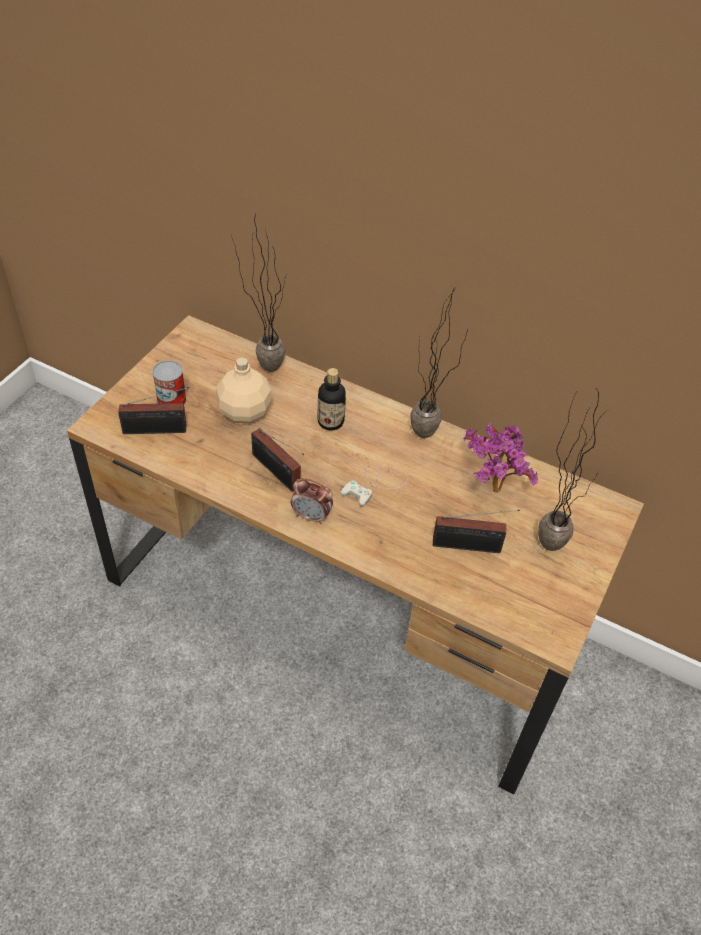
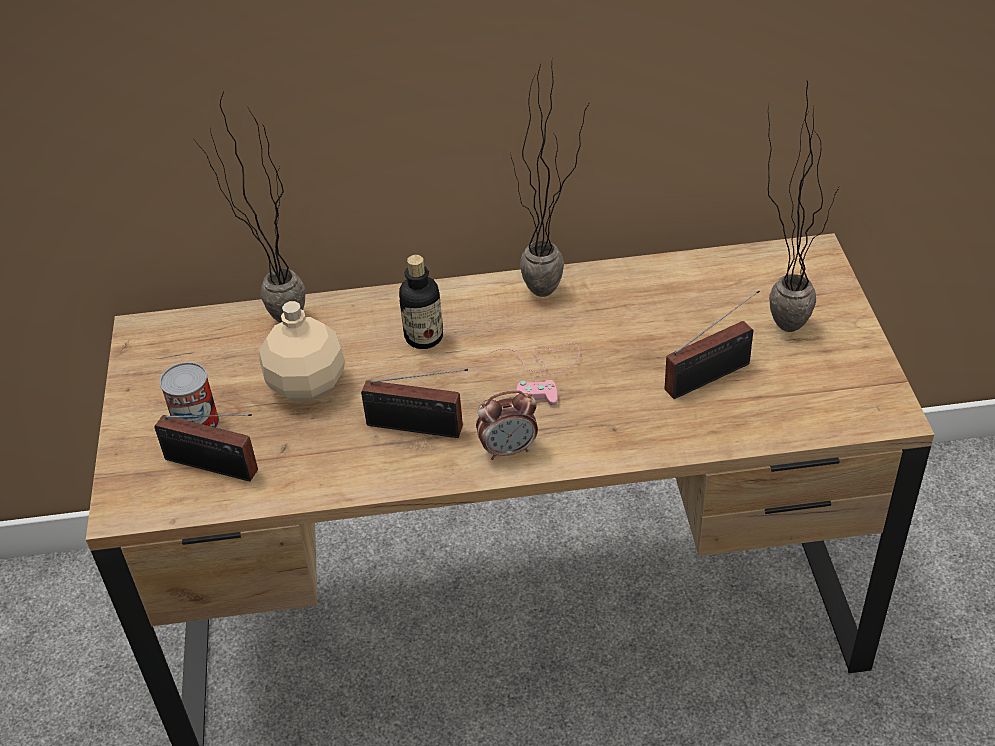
camera: 30 degrees left, 5 degrees down
(158, 430) = (216, 467): radio -> radio turned 60 degrees clockwise
(374, 482) = (542, 373): white game controller -> pink game controller
(490, 493) = (677, 310): potted plant -> none

